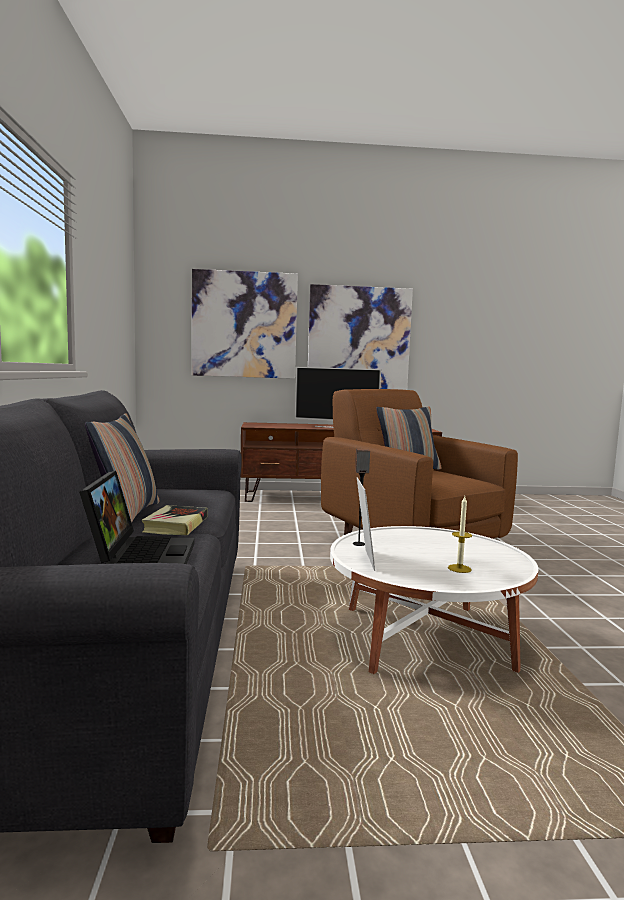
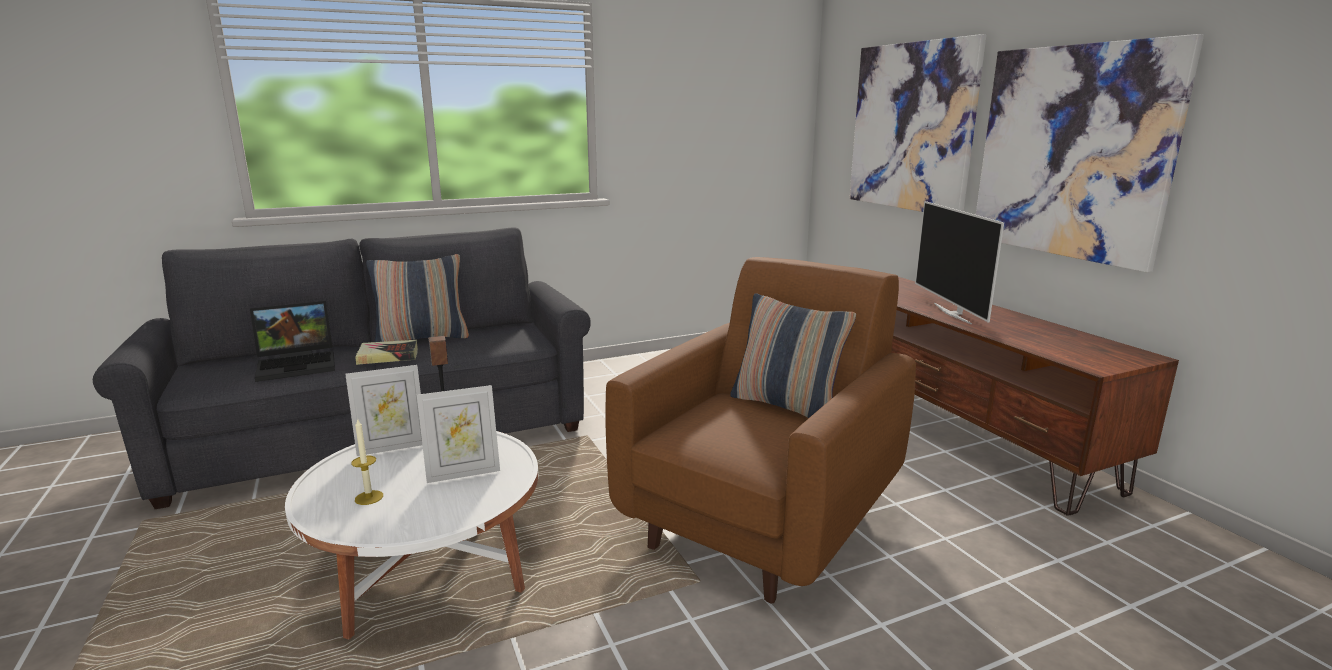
camera: 70 degrees right, 10 degrees up
(427, 544) = (463, 473): none -> picture frame

